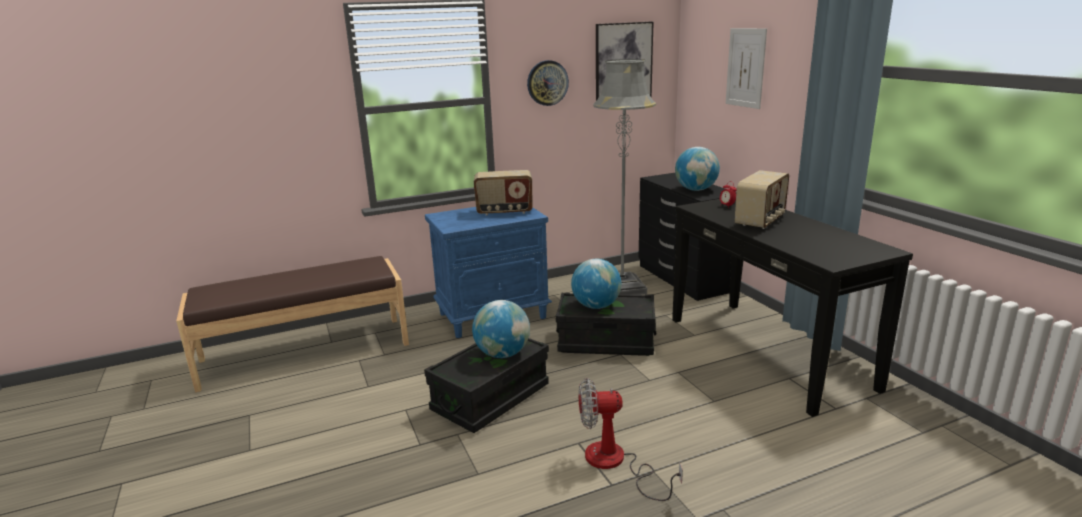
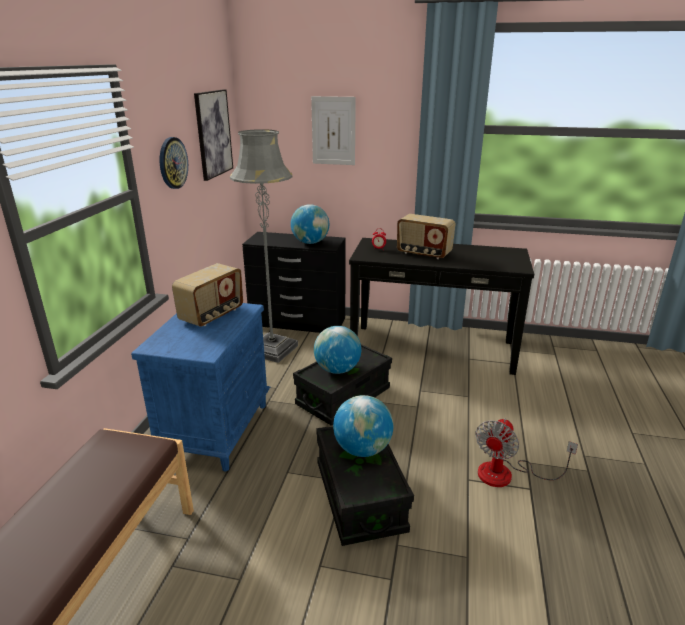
camera: 55 degrees left, 5 degrees up
(760, 221) = (423, 253): radio -> radio turned 135 degrees clockwise

